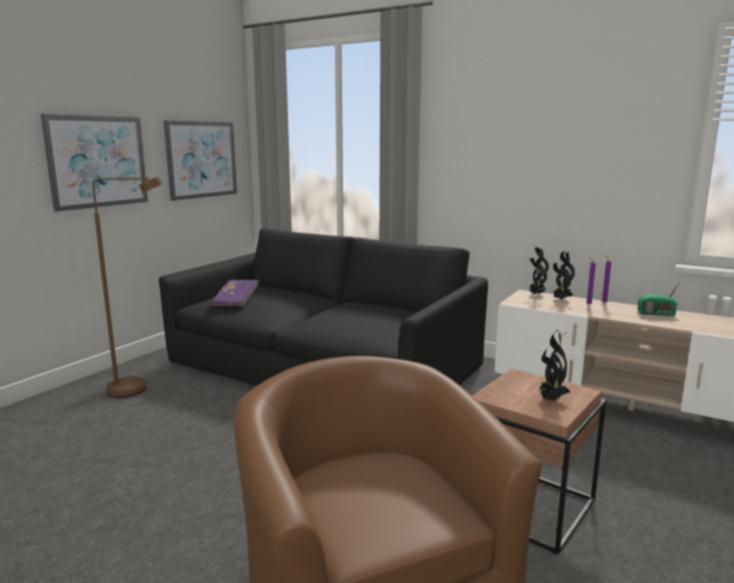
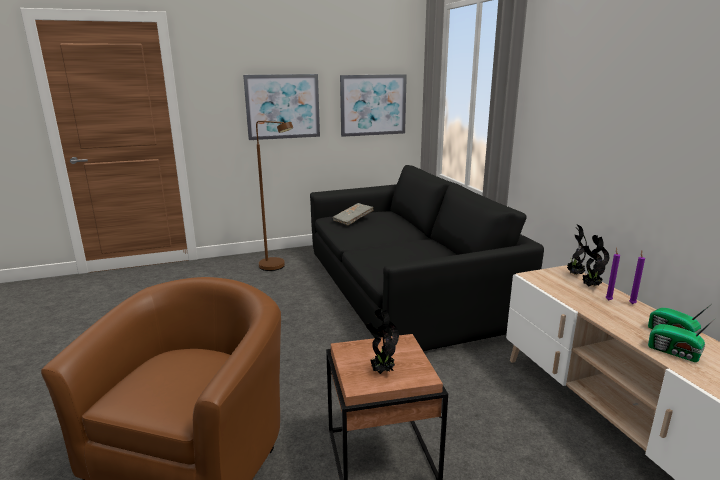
camera: 40 degrees right, 5 degrees up
(236, 301) = (353, 220): purple book -> grey book
(678, 322) = (675, 353): none -> radio

